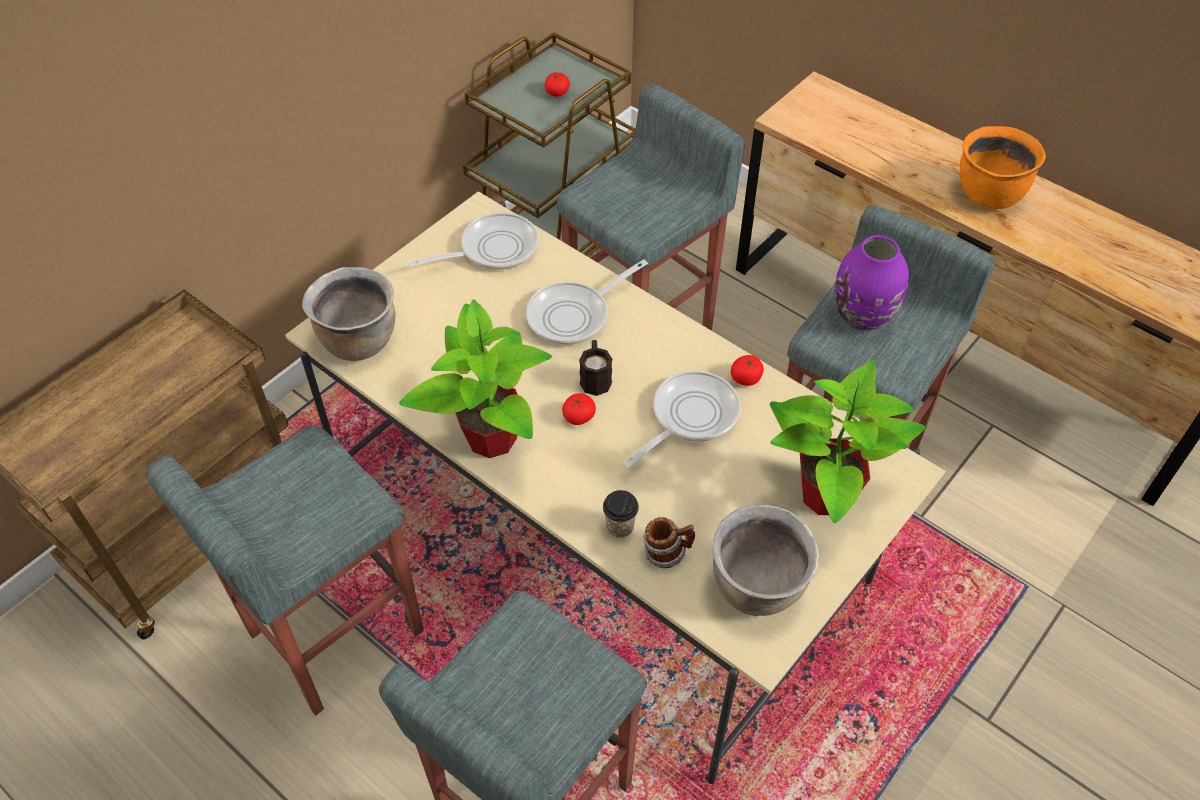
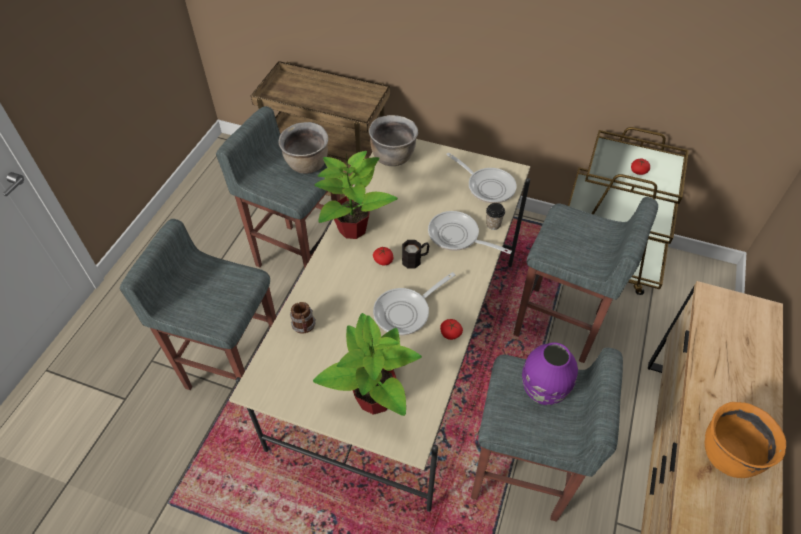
camera: 70 degrees right, 0 degrees up
(620, 526) = (315, 300): cup -> cup (493, 224)
(689, 417) = (406, 312): frying pan -> frying pan turned 120 degrees clockwise
(757, 587) = (295, 377): brown cooking pot -> brown cooking pot (307, 165)

